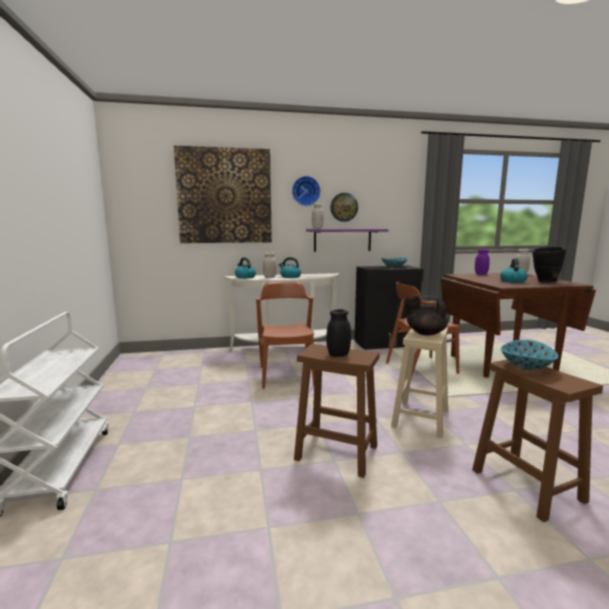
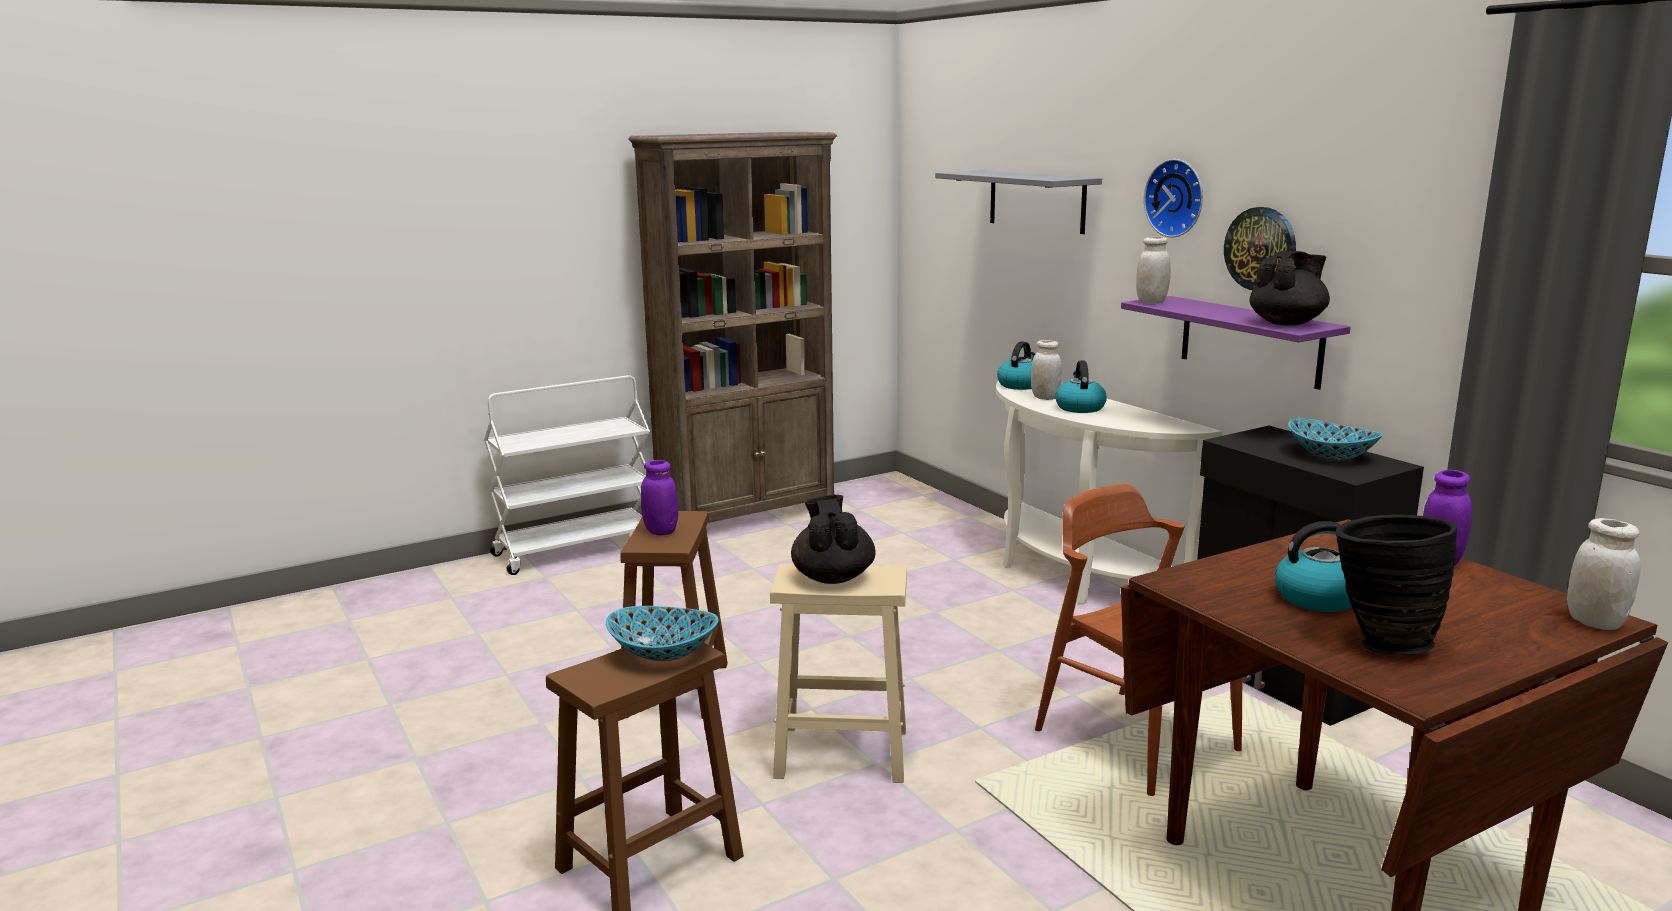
camera: 70 degrees right, 5 degrees up
(113, 396) = (748, 515): none -> brown bookcase
(225, 196) = (1036, 201): picture -> grey shelf
(286, 375) = (930, 603): brown chair -> none
(338, 354) = (661, 531): black jar -> purple jar
(370, 228) = (1287, 323): none -> black teapot

